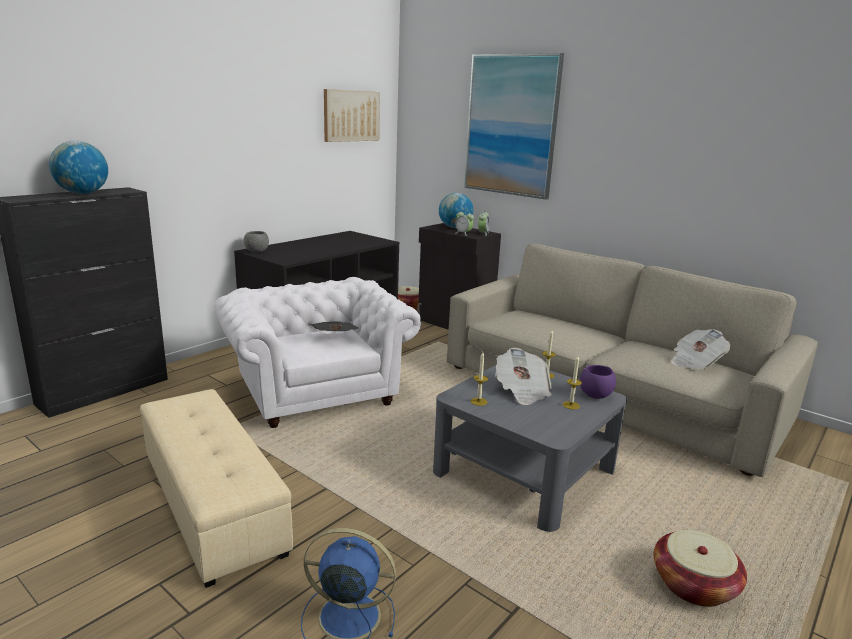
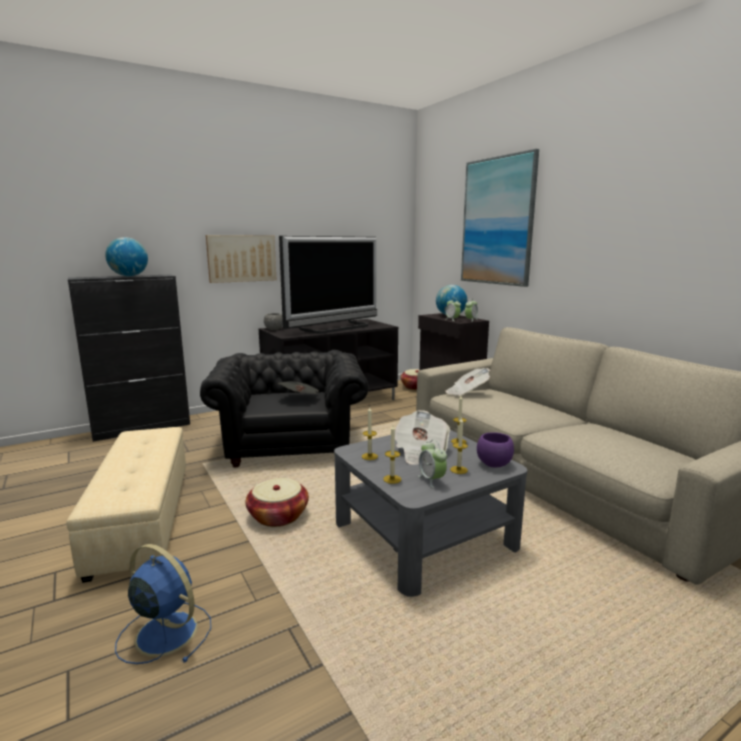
camera: 20 degrees right, 5 degrees down
(316, 392) = (290, 444): white armchair -> black armchair
(331, 246) = (336, 328): none -> television
(351, 116) = (368, 223): picture -> picture (241, 258)
(521, 423) = (392, 479): none -> candle
(556, 419) = (431, 480): none -> alarm clock
(694, 585) = (535, 690): basket -> basket (278, 516)
(695, 362) = (640, 446): newspaper -> newspaper (467, 393)

